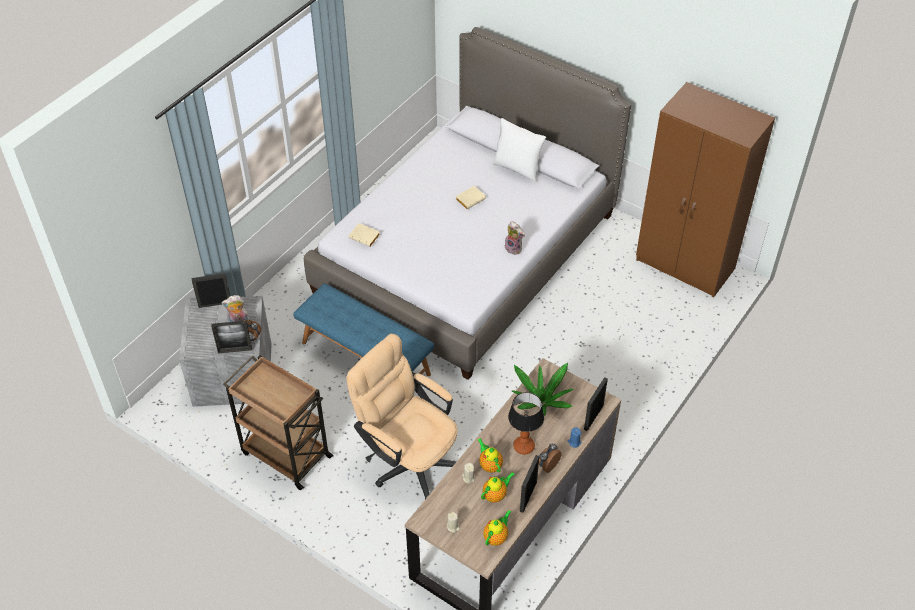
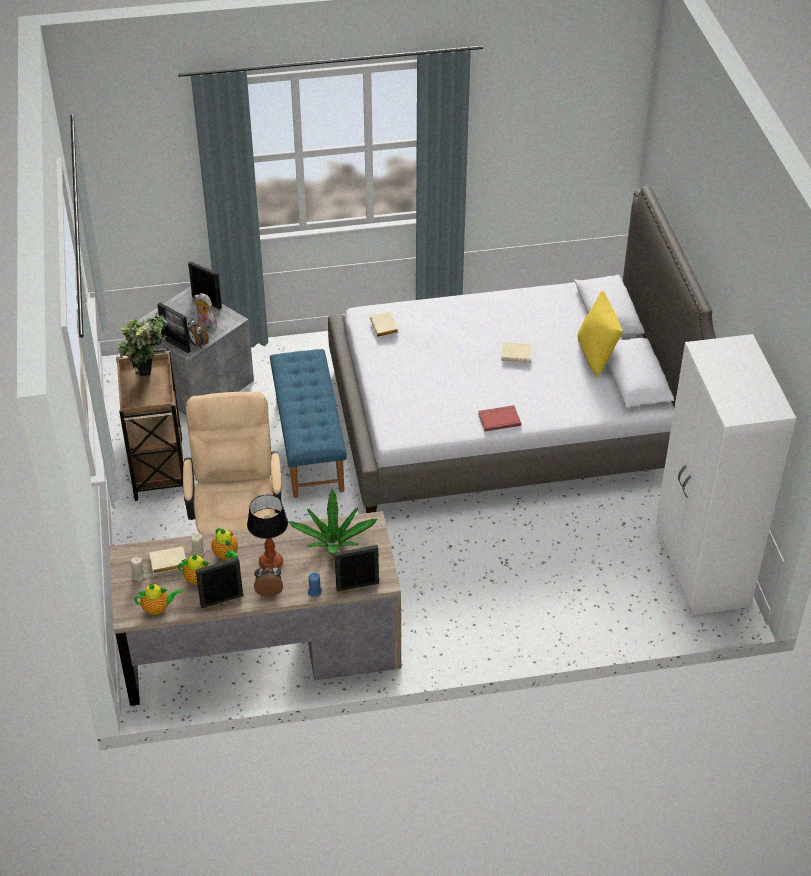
camera: 45 degrees right, 5 degrees down
(272, 389) = (149, 383): none -> potted plant
(460, 502) = (167, 563): none -> beige book
(489, 465) = (226, 555): teapot -> teapot turned 135 degrees clockwise
(514, 248) = (498, 419): plush toy -> red book
(517, 168) = (596, 356): white pillow -> yellow pillow
(685, 265) = (701, 569): brown wardrobe -> white wardrobe

